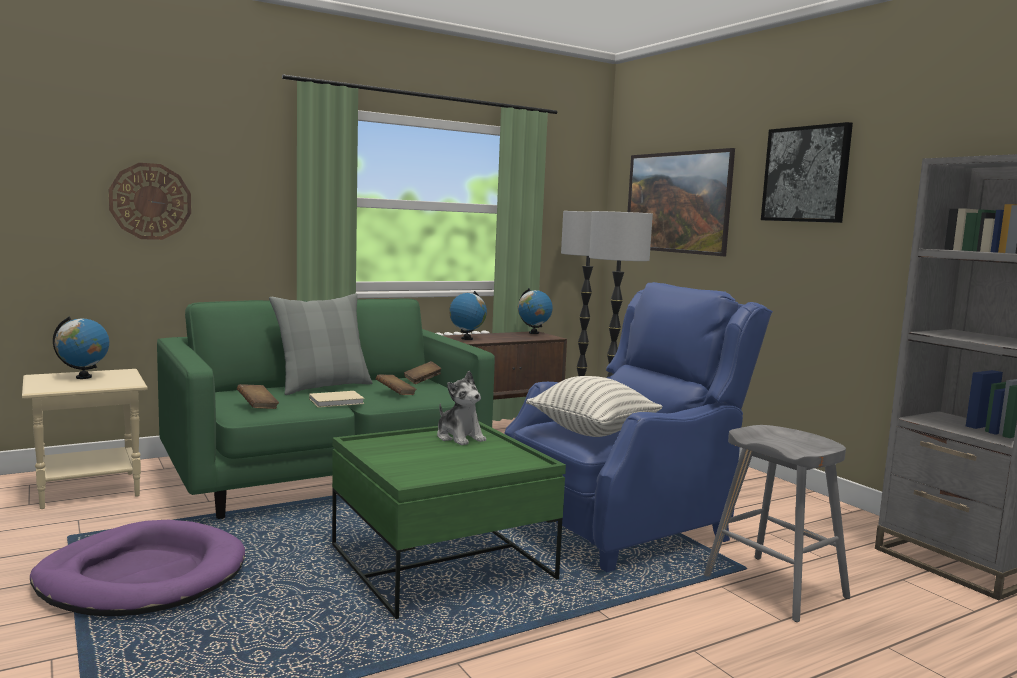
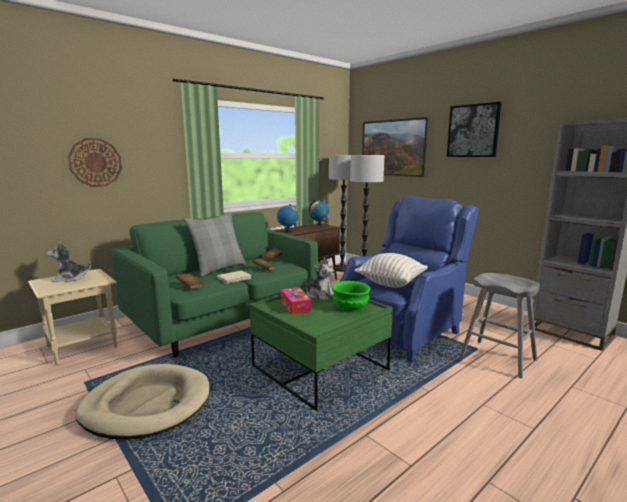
camera: 10 degrees left, 5 degrees up
(83, 377) = (70, 278): globe -> plush toy
(142, 576) = (147, 404): purple dog bed -> beige dog bed
(405, 448) = (295, 306): none -> tissue box
(496, 458) = (350, 307): none -> green bowl

